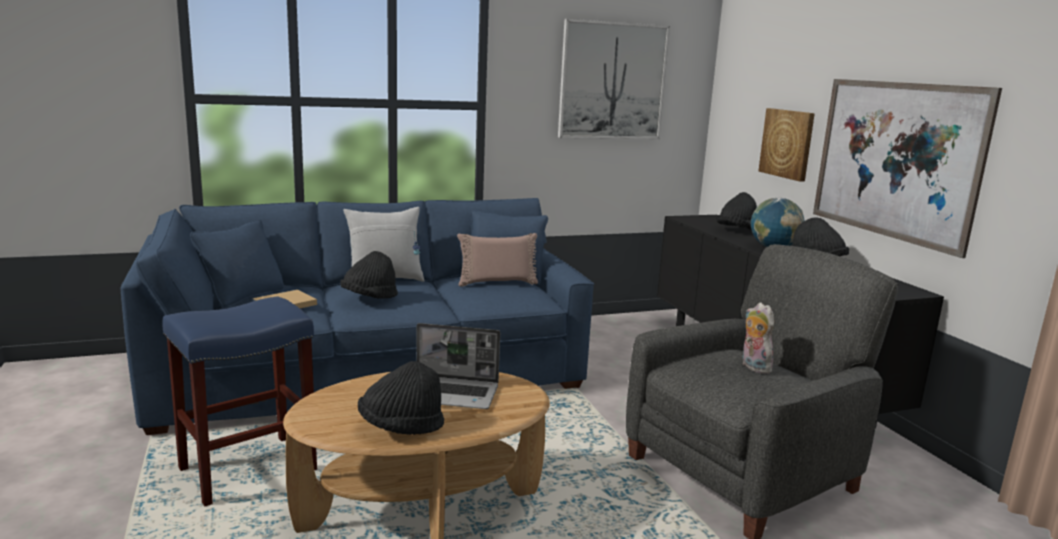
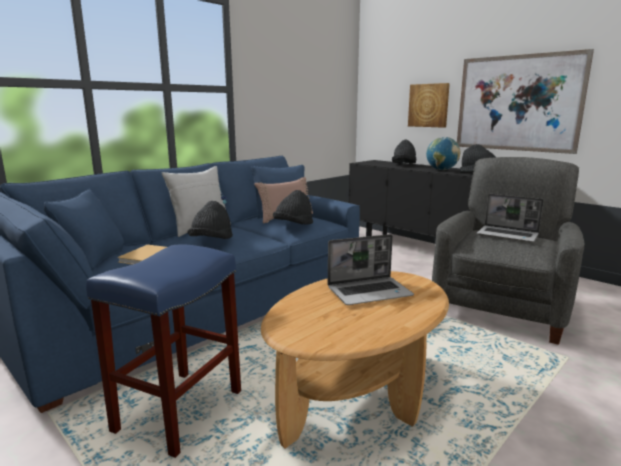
camera: 25 degrees left, 0 degrees up
(401, 427) = (376, 324): black hat -> black hat (293, 225)
(612, 81) = (307, 72): picture -> none
(753, 367) = (508, 235): plush toy -> laptop

